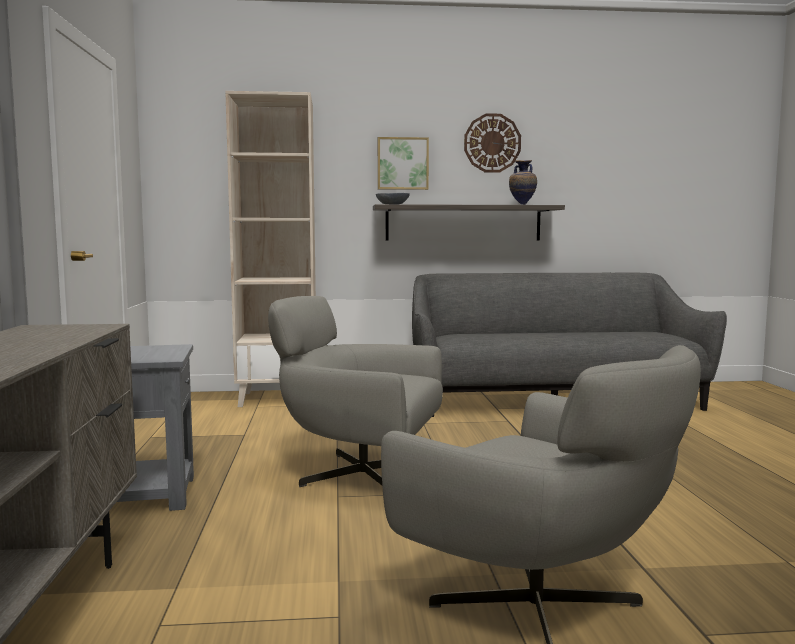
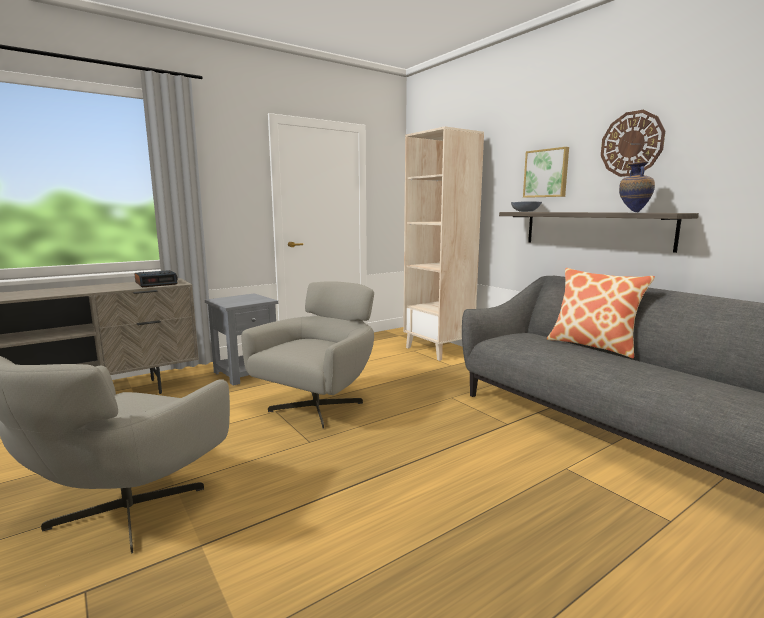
camera: 60 degrees right, 5 degrees up
(63, 331) = (156, 283): none -> alarm clock
(357, 474) = (318, 406): grey armchair -> grey armchair turned 45 degrees clockwise
(515, 331) = (593, 346): none -> pillow

